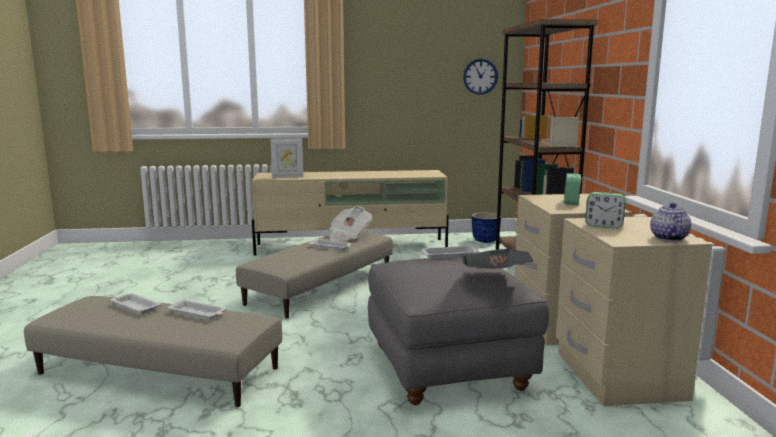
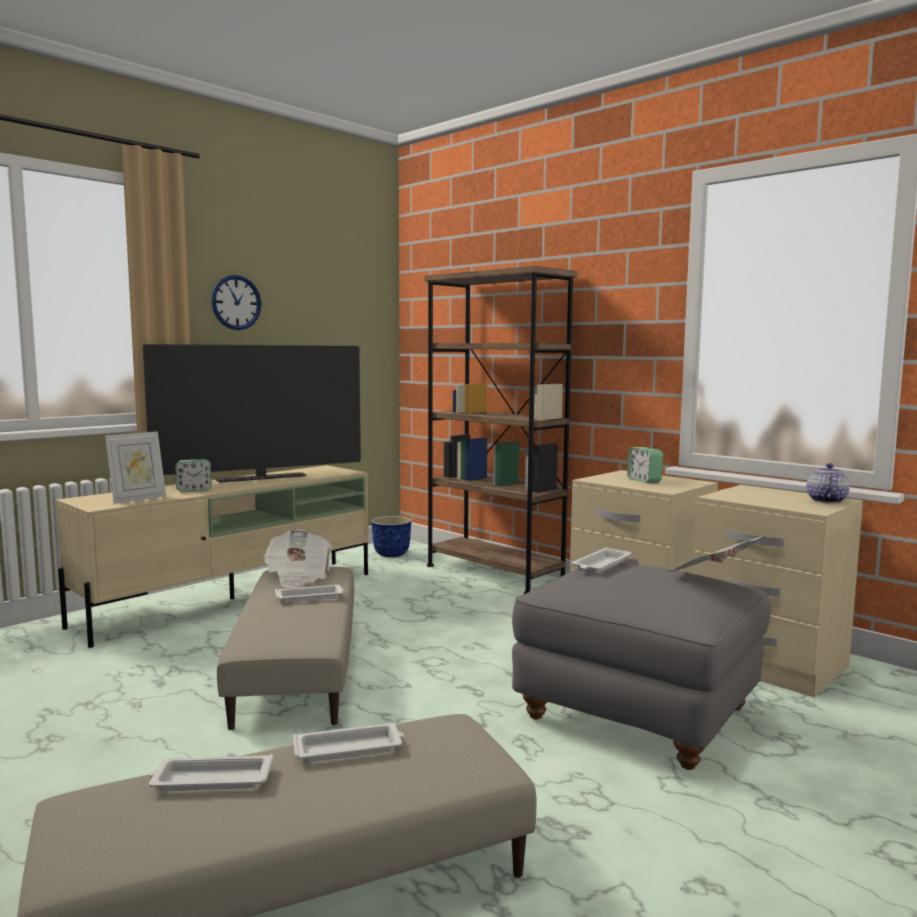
camera: 40 degrees left, 5 degrees down
(376, 173) = (261, 478): none -> television
(480, 76) = (356, 335): wall clock -> wall clock (236, 302)
(604, 226) = (751, 498): alarm clock -> alarm clock (194, 490)
(668, 238) = (825, 500): teapot -> teapot turned 45 degrees clockwise

